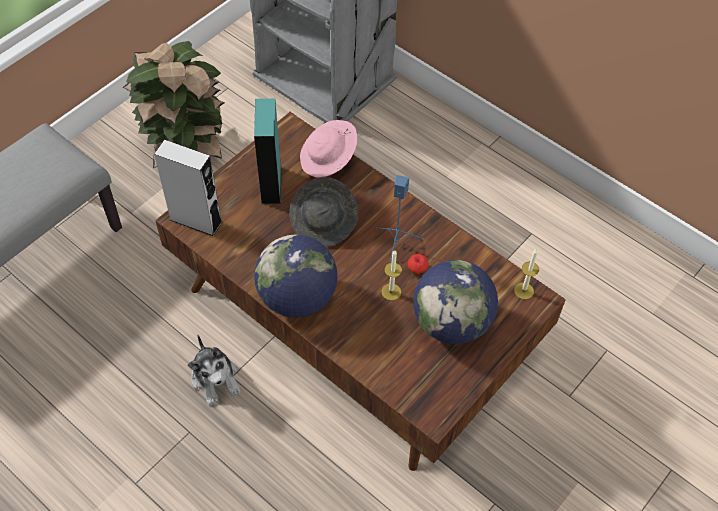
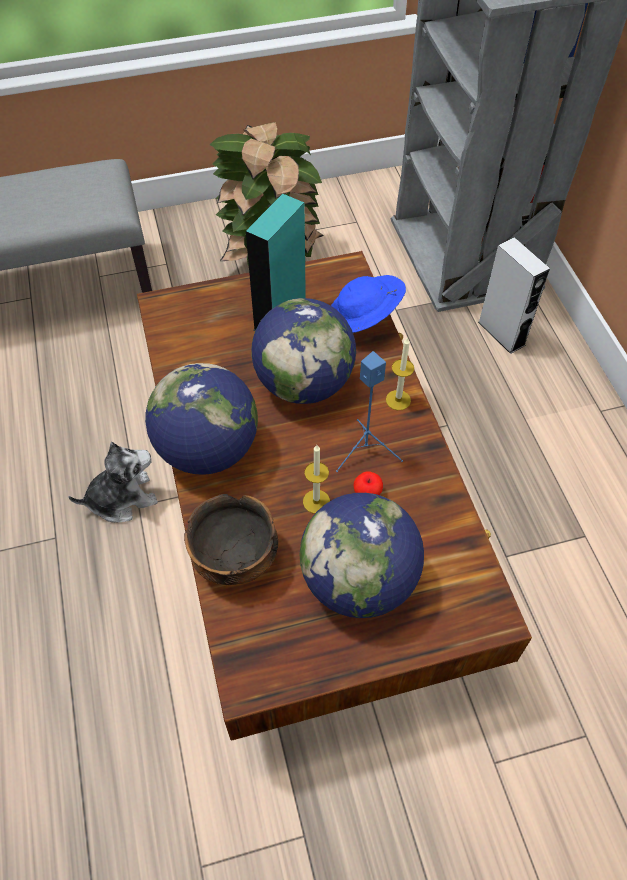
camera: 35 degrees right, 0 degrees up
(196, 220) = (174, 314): grey speaker -> grey speaker (501, 333)
(215, 378) = (122, 498): plush toy -> plush toy turned 120 degrees counterclockwise
(324, 222) = (304, 383): grey hat -> globe
(328, 159) = (363, 319): pink hat -> blue hat
(370, 352) = (236, 558): none -> bowl
(523, 291) = (482, 594): candle -> candle (398, 400)

